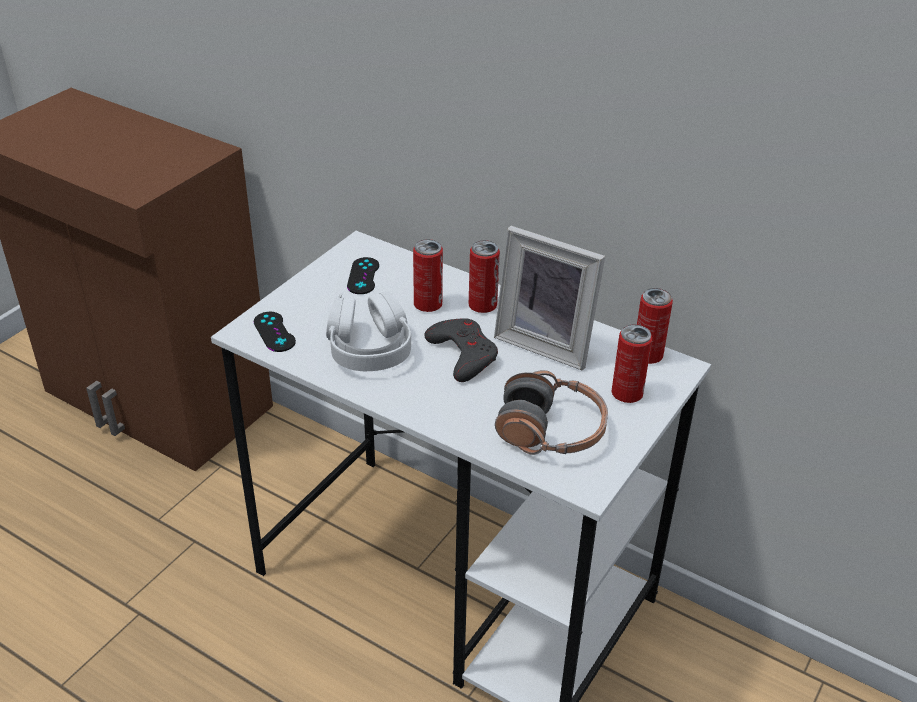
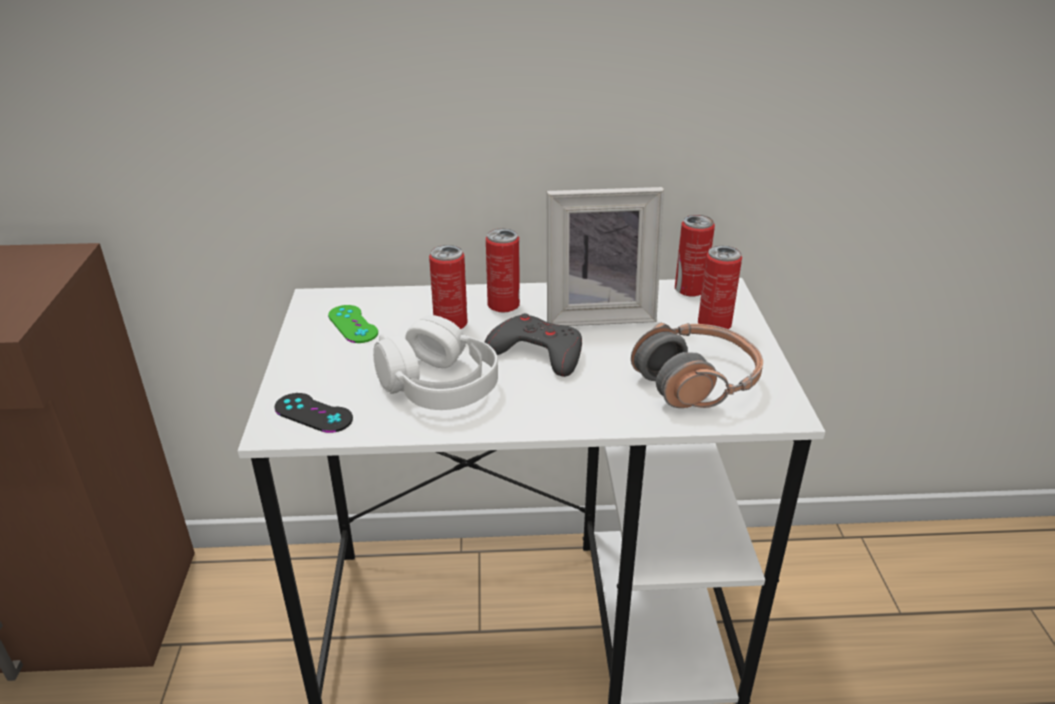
camera: 35 degrees left, 5 degrees down
(363, 276) = (353, 324): black game controller -> green game controller

